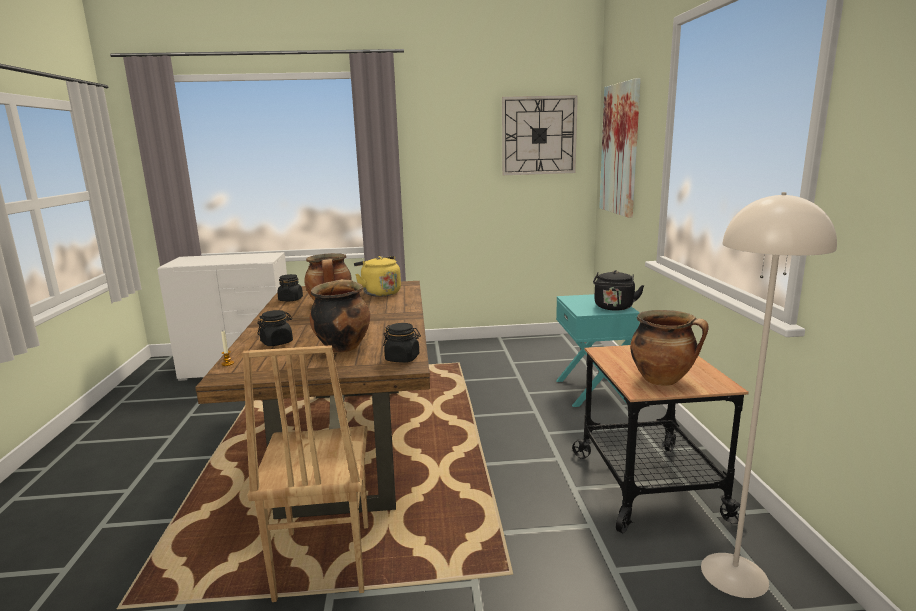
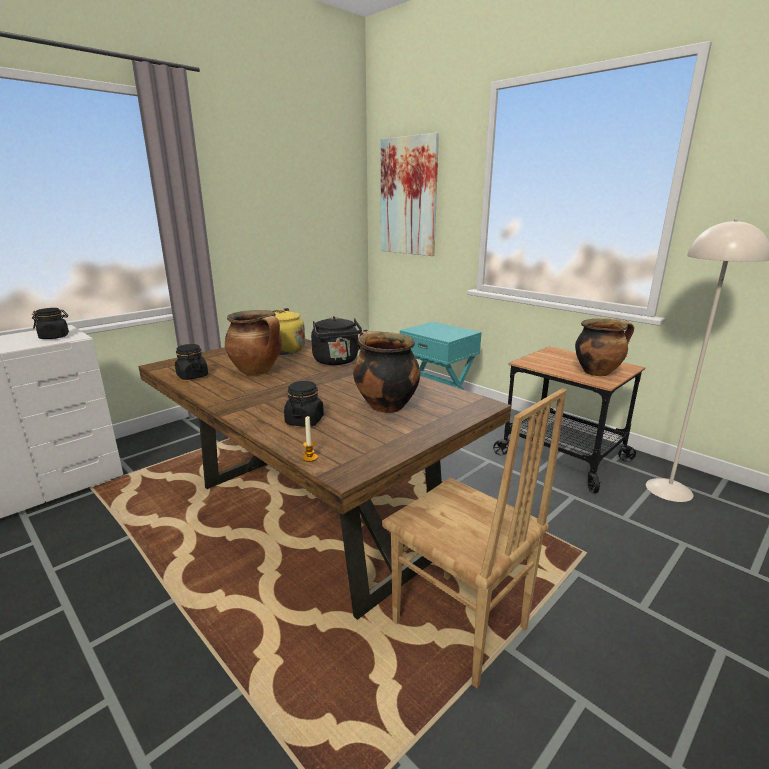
camera: 40 degrees left, 5 degrees up
(402, 358) = (462, 400): black jar -> black jar (54, 337)
(539, 135) = (324, 182): wall clock -> none
(614, 308) = (458, 331): black kettle -> black kettle (337, 361)

